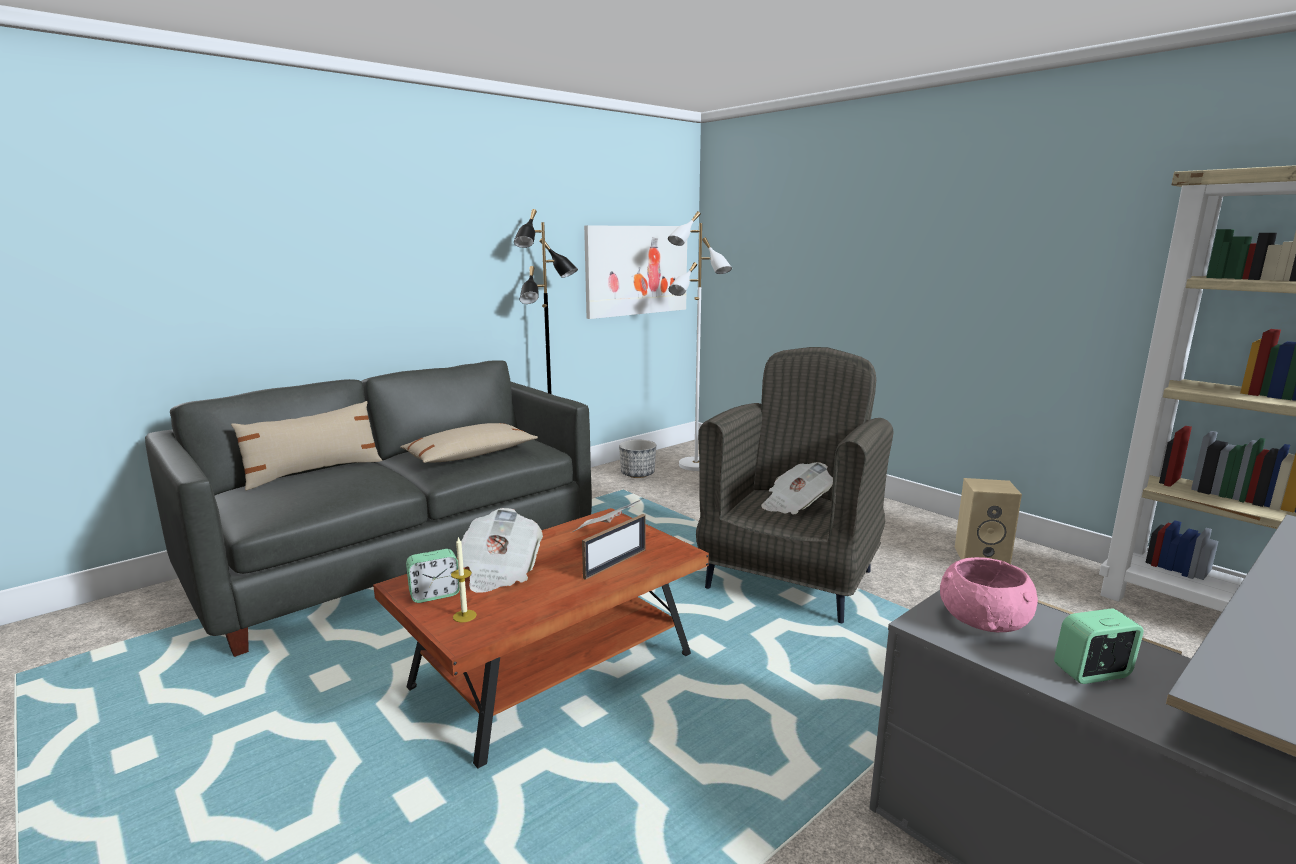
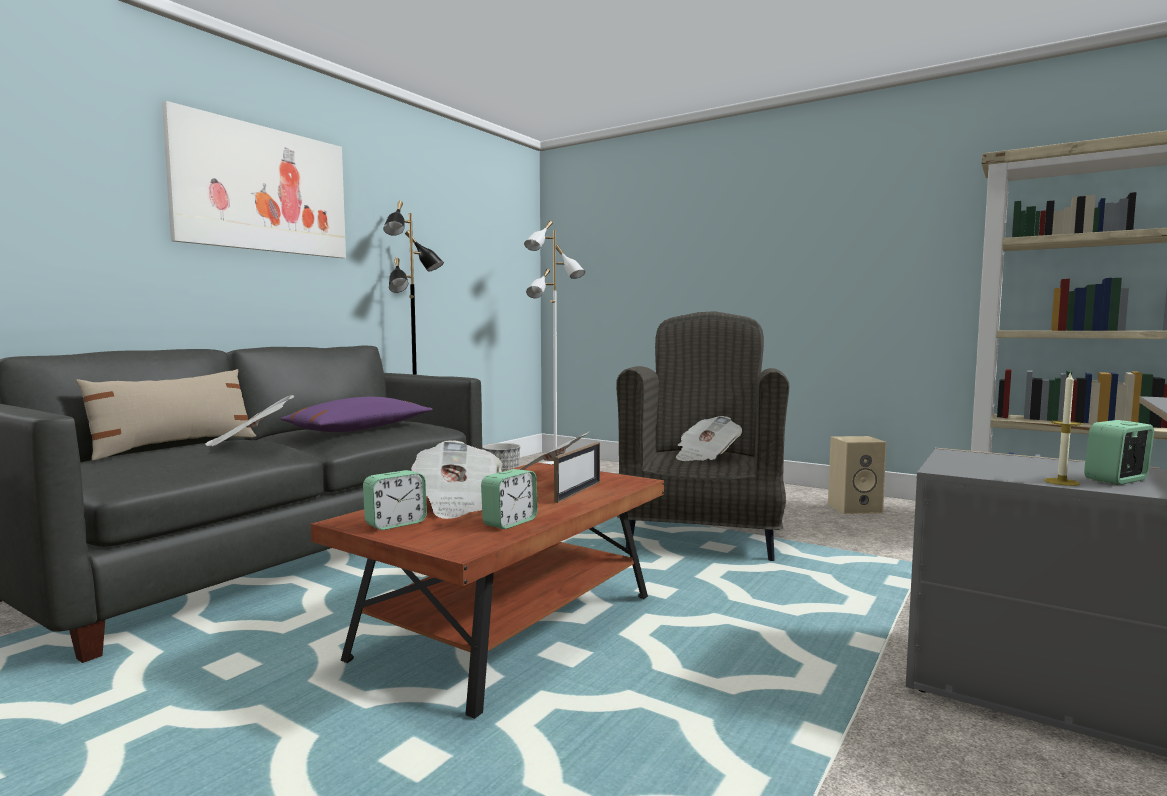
camera: 15 degrees left, 10 degrees down
(365, 478) = (249, 443): none -> newspaper
(464, 616) = (446, 534): candle -> candle (1061, 482)
(470, 455) = (359, 429): beige pillow -> purple pillow
(525, 605) = (510, 522): none -> alarm clock
(637, 270) = (489, 277): picture -> picture (262, 189)
(983, 621) = (991, 465): pink bowl -> none

